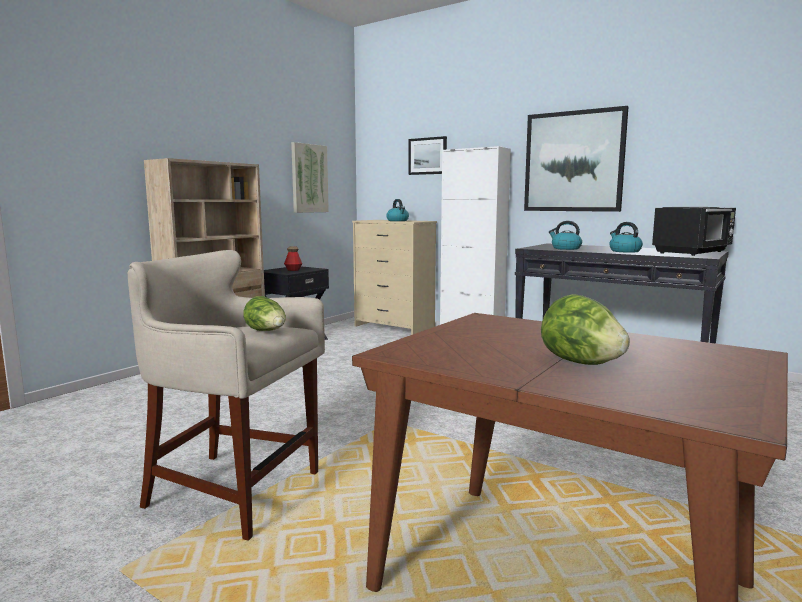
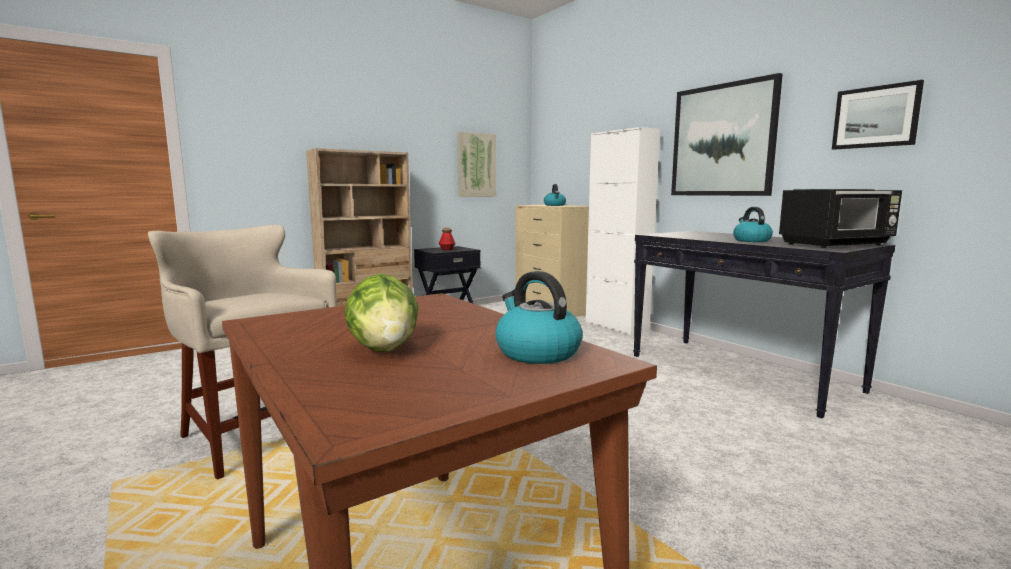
camera: 20 degrees right, 0 degrees up
(267, 332) = (266, 297): lettuce -> none
(427, 156) = (588, 140): picture -> picture (875, 117)
(565, 248) = (690, 236): kettle -> kettle (536, 352)

